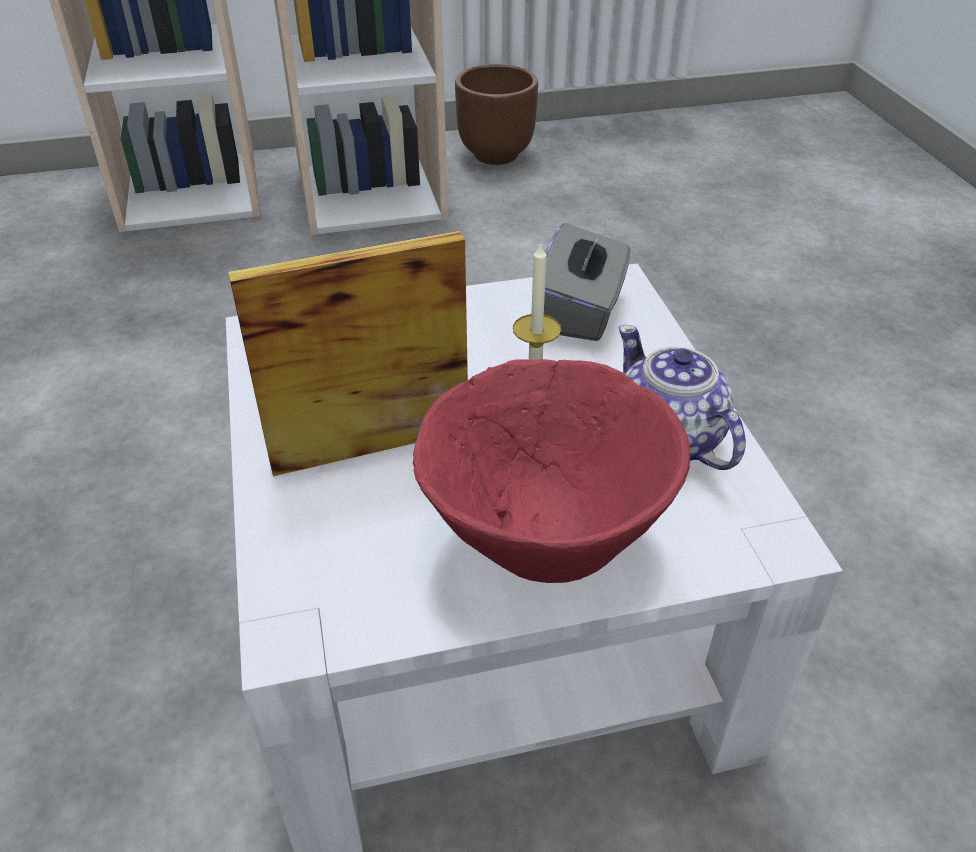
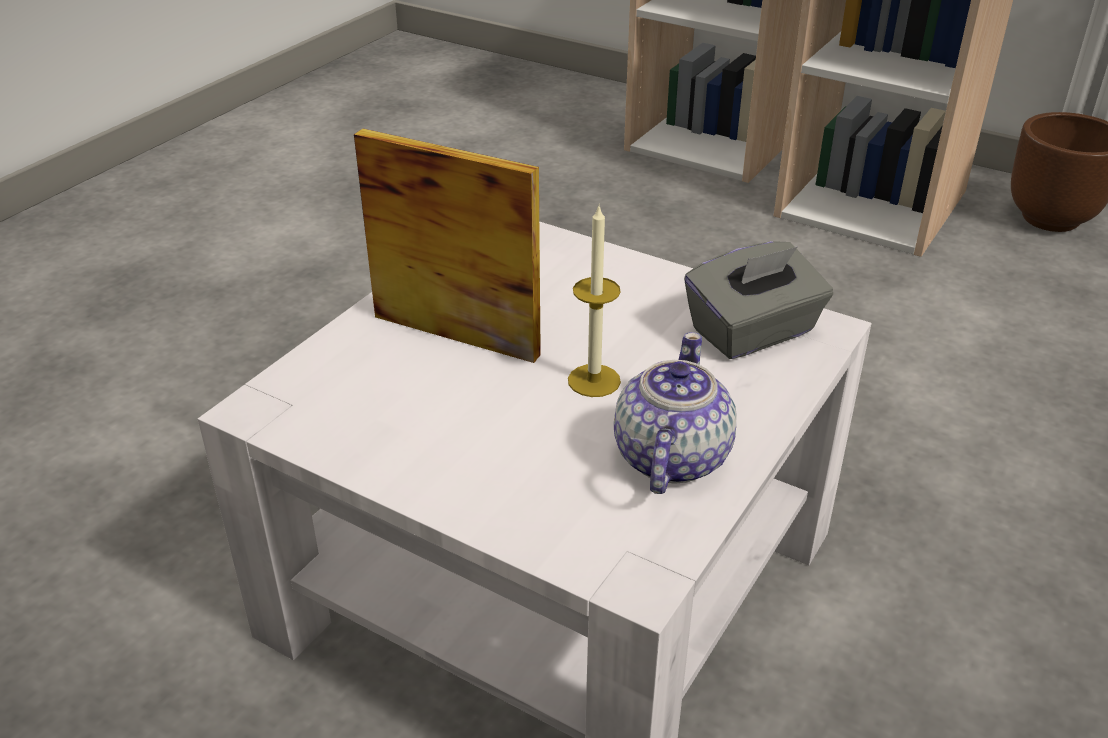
camera: 45 degrees right, 5 degrees down
(543, 543) = (470, 461): red bowl -> none

